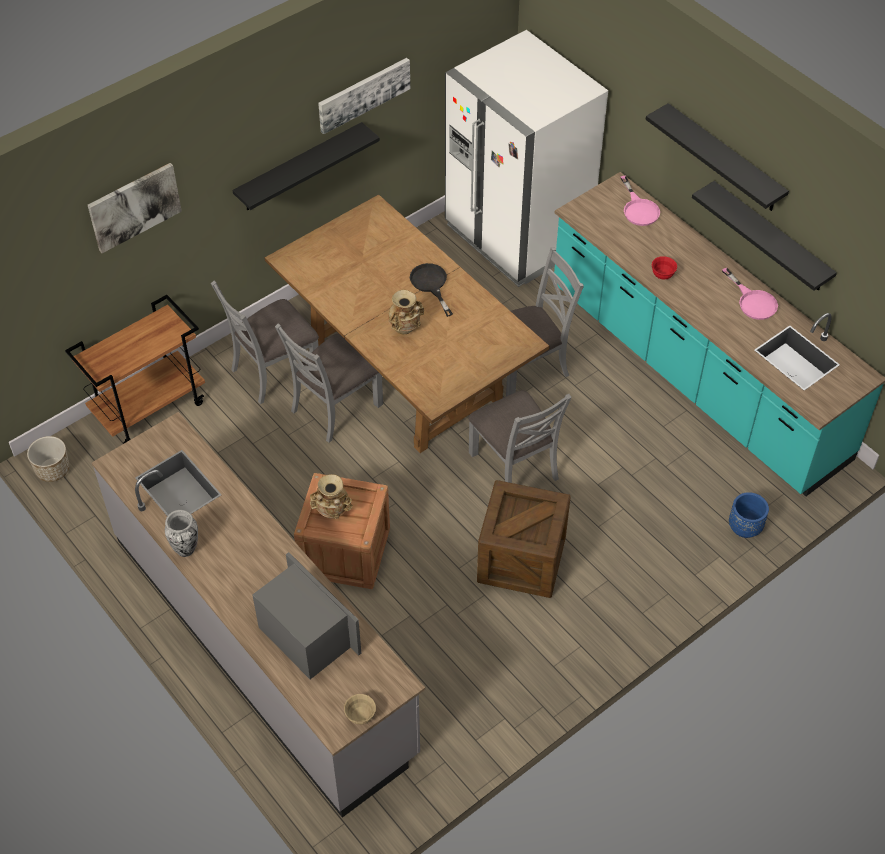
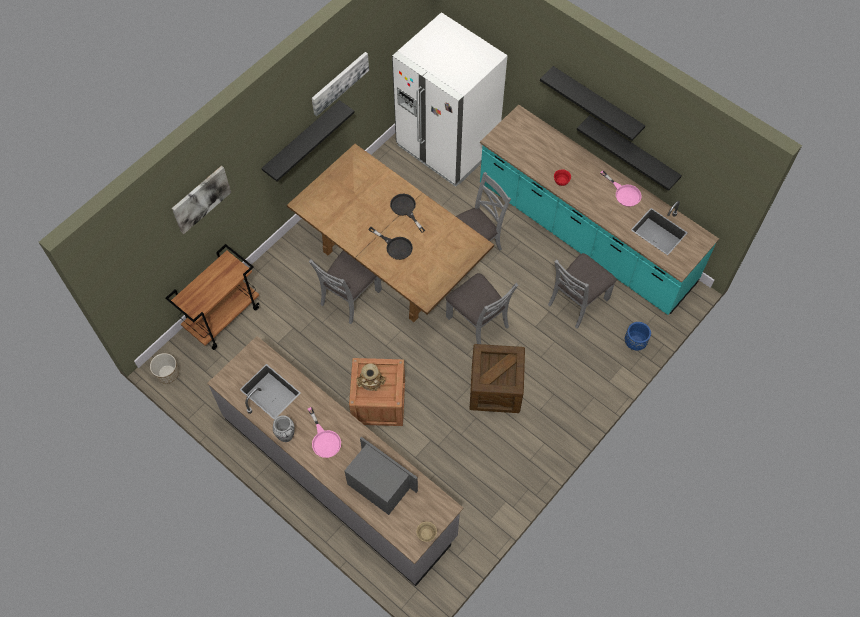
camera: 10 degrees left, 10 degrees up
(274, 371) = (302, 276): grey chair -> grey chair (577, 301)
(405, 329) = (395, 246): beige vase -> black frying pan
(639, 209) = (536, 132): pink frying pan -> pink frying pan (324, 439)

